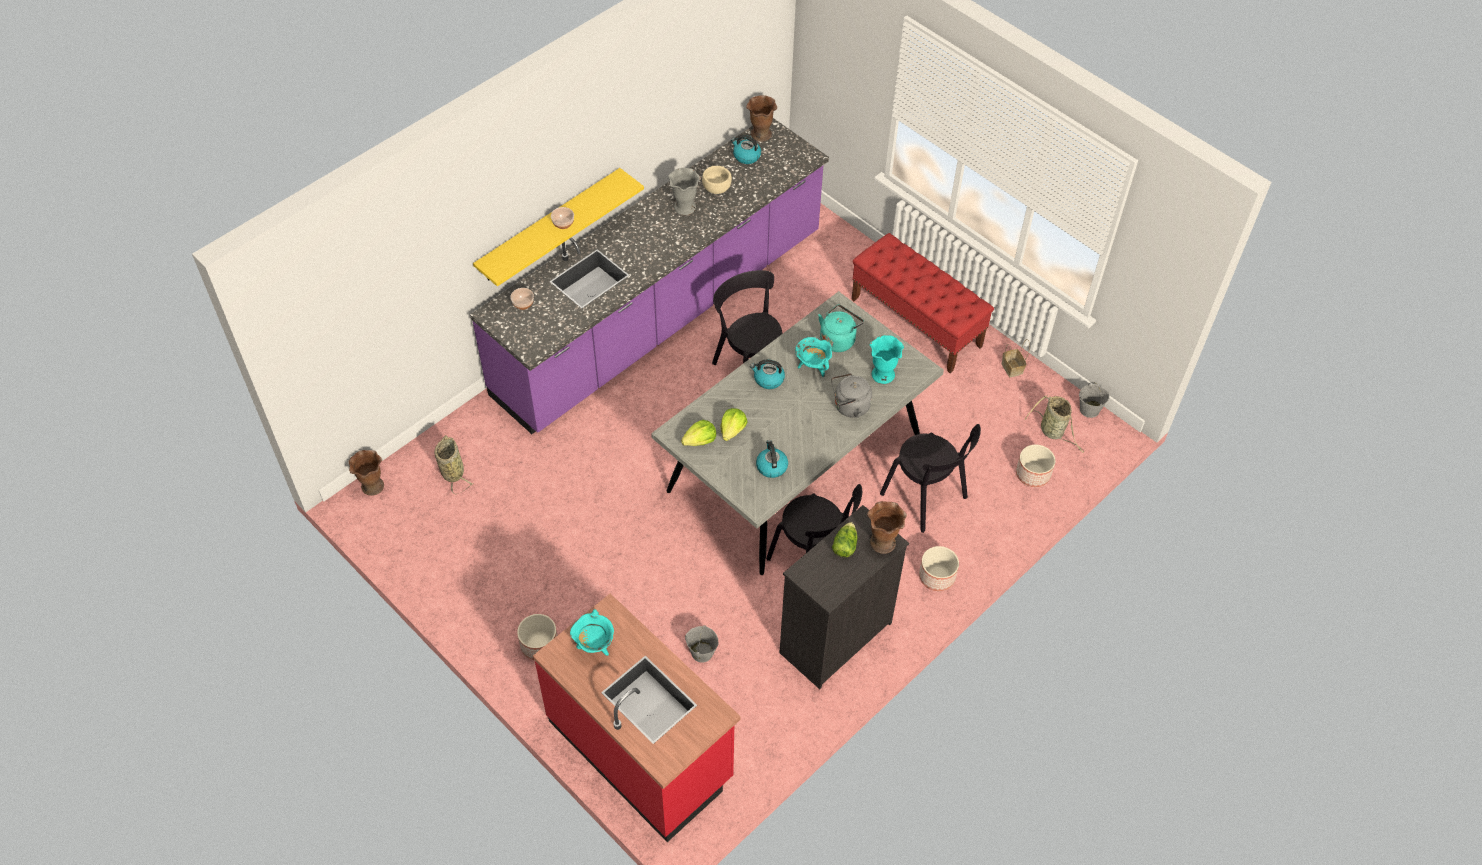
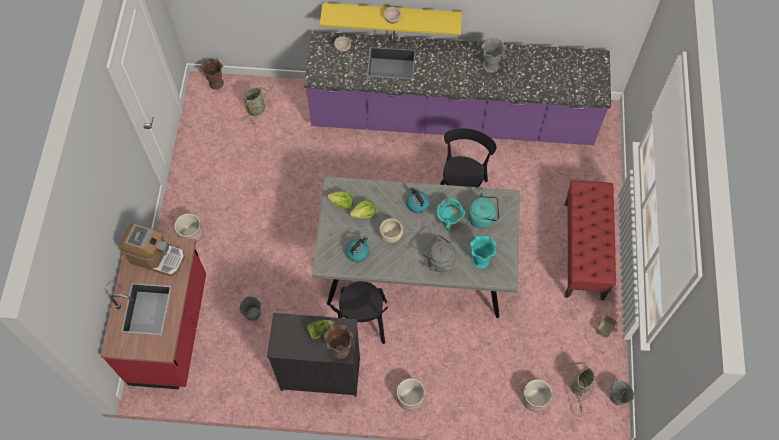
camera: 50 degrees right, 10 degrees up
(594, 645) = (157, 257): turquoise cooking pot -> coffee machine
(717, 189) = (521, 70): beige bowl -> beige bowl (391, 235)
(746, 156) = (563, 64): kettle -> none
(761, 134) = (589, 58): brown vase -> none
(926, 498) = (459, 351): black chair -> none

